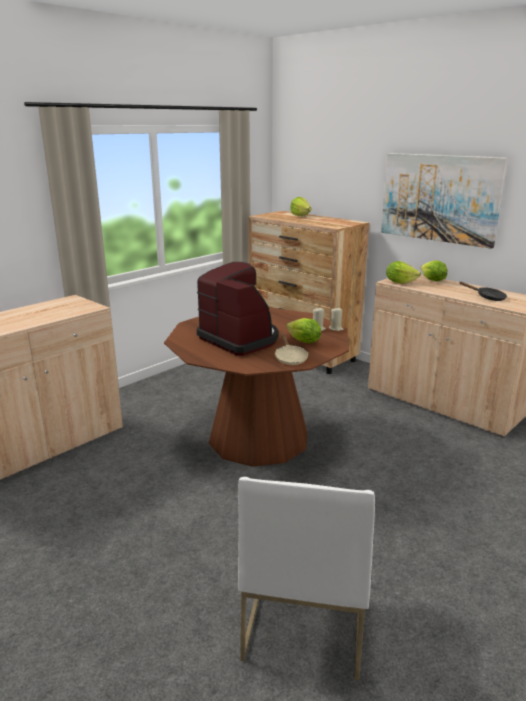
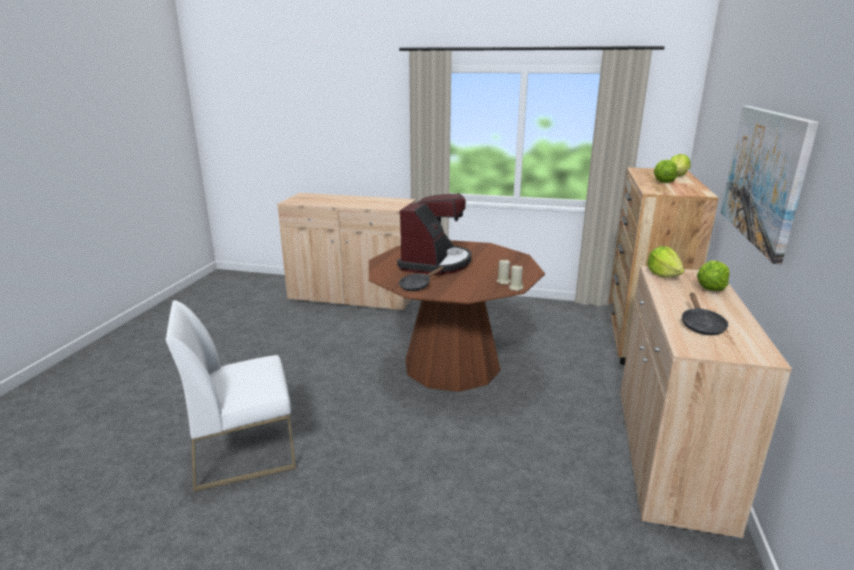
camera: 60 degrees right, 0 degrees up
(290, 358) = (417, 286): beige frying pan -> black frying pan
(304, 342) = (462, 283): lettuce -> lettuce (662, 182)

